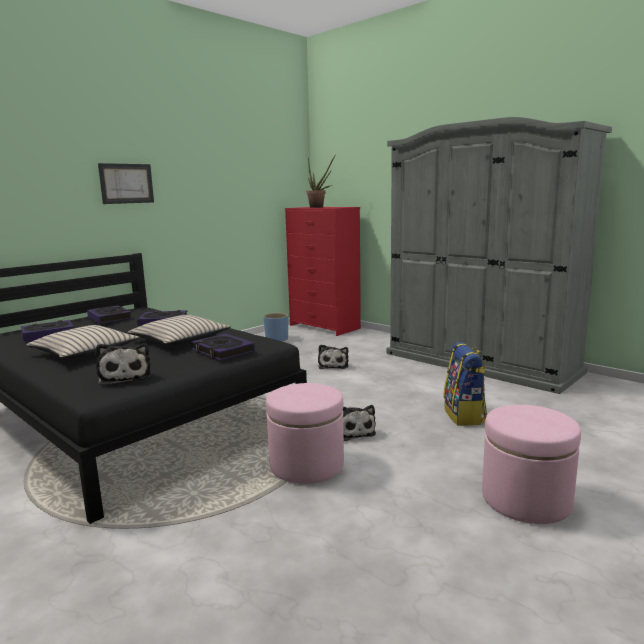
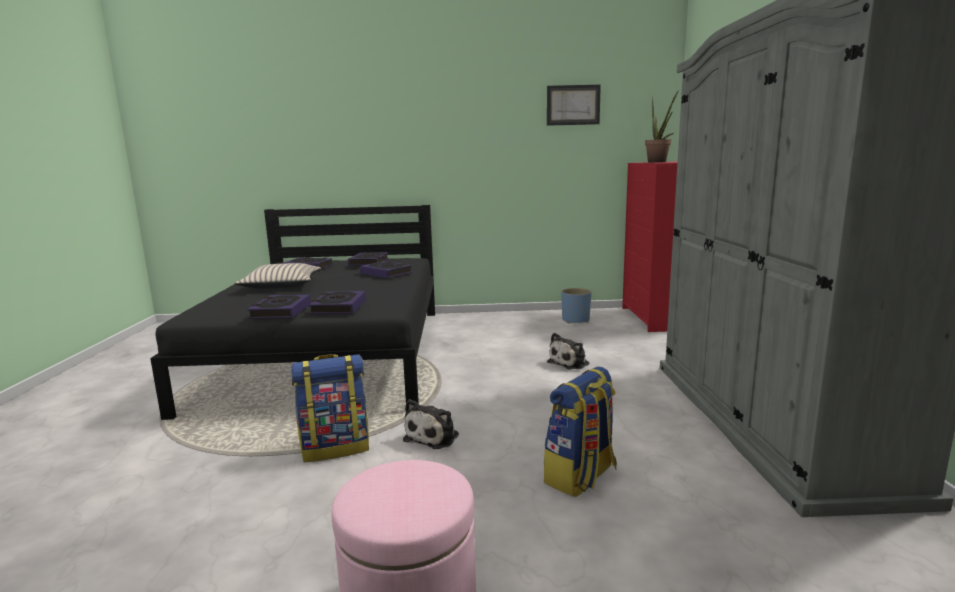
camera: 45 degrees right, 0 degrees up
(125, 377) = (239, 309): plush toy -> none
(126, 183) = (423, 136): picture -> picture (573, 105)
(180, 340) = (352, 290): beige pillow -> none
(181, 366) = (280, 311): none -> book
(306, 465) = (336, 447): pink ottoman -> backpack

